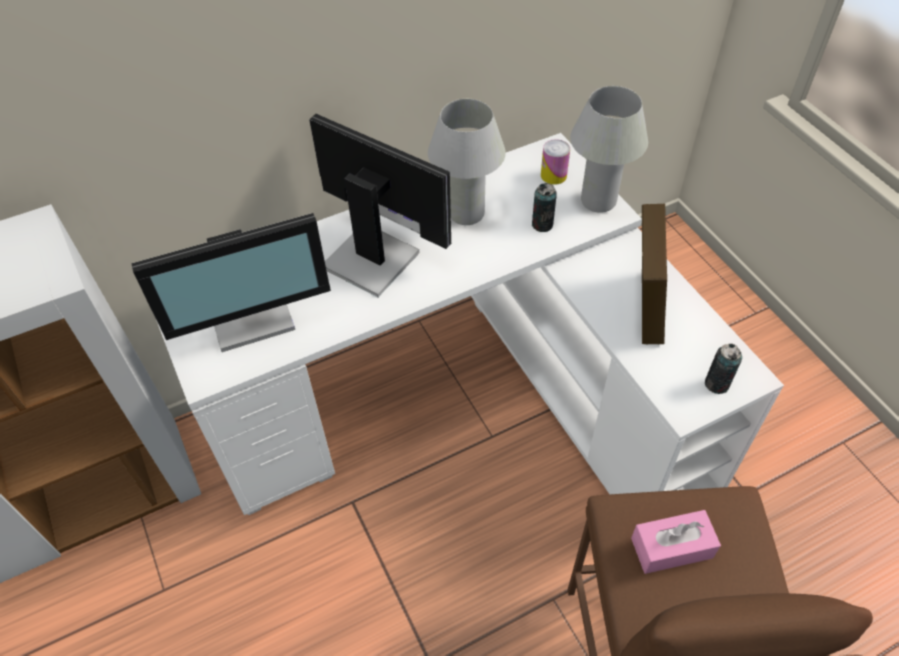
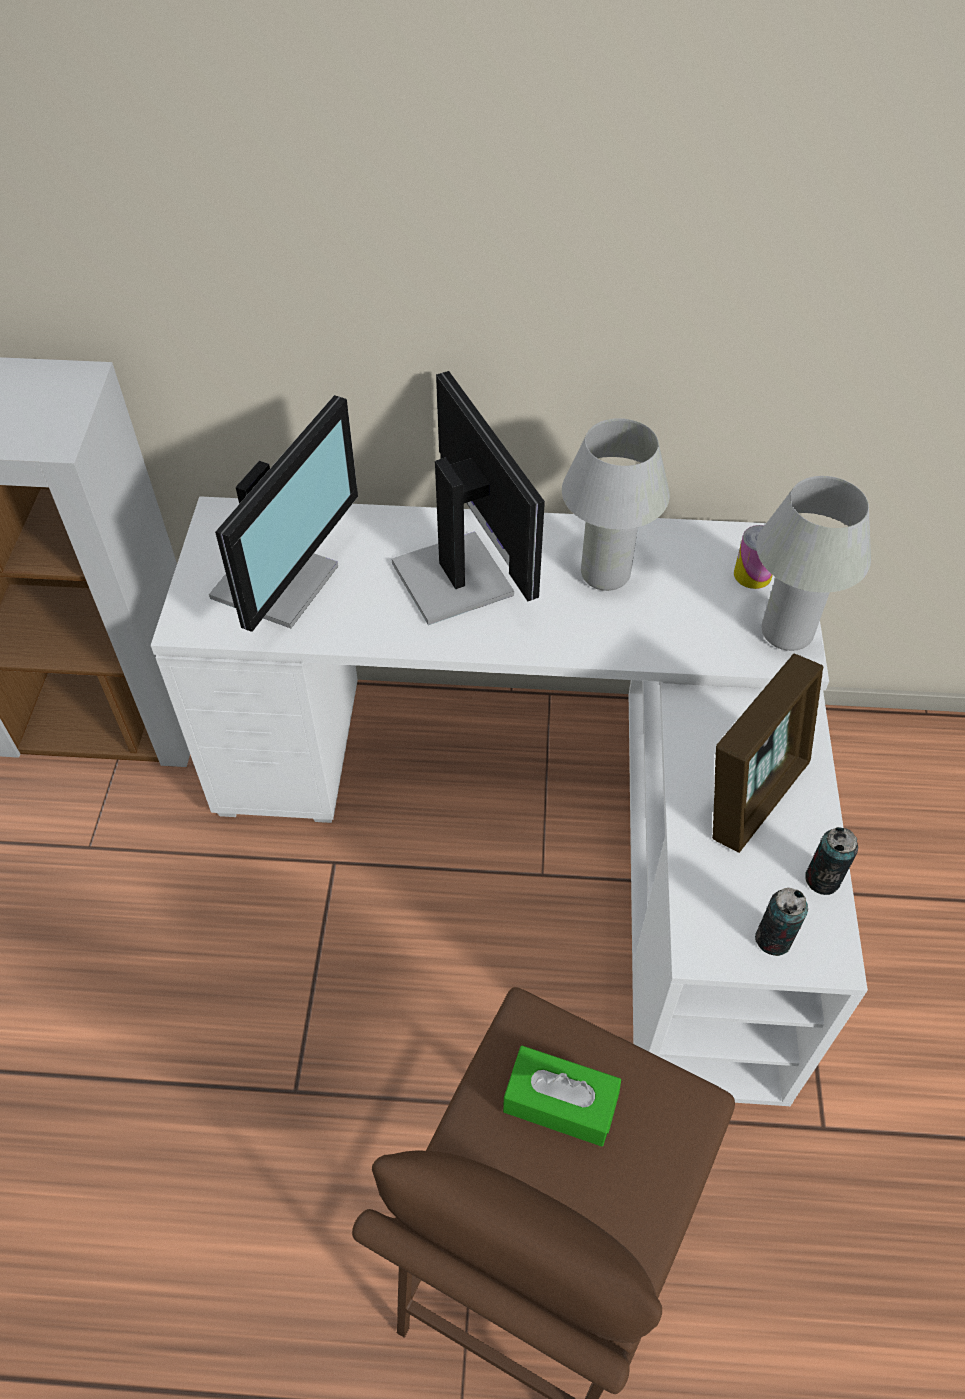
camera: 30 degrees right, 0 degrees up
(253, 316) = (280, 582): monitor -> monitor turned 75 degrees counterclockwise
(542, 224) = (689, 629): can -> can (822, 879)
(671, 548) = (560, 1103): pink tissue box -> green tissue box

